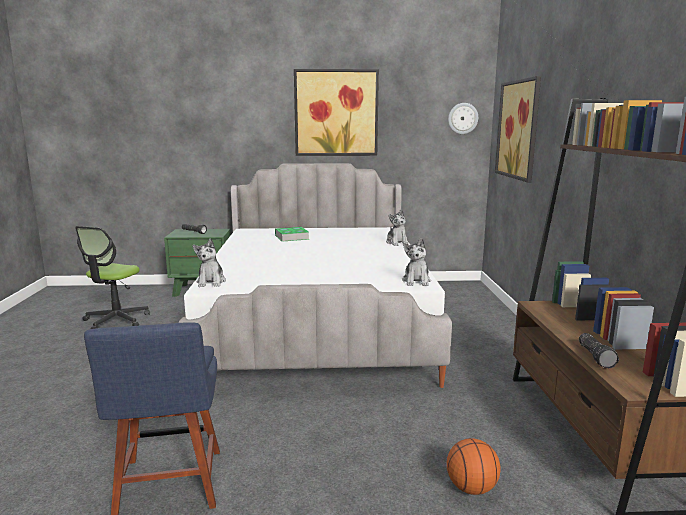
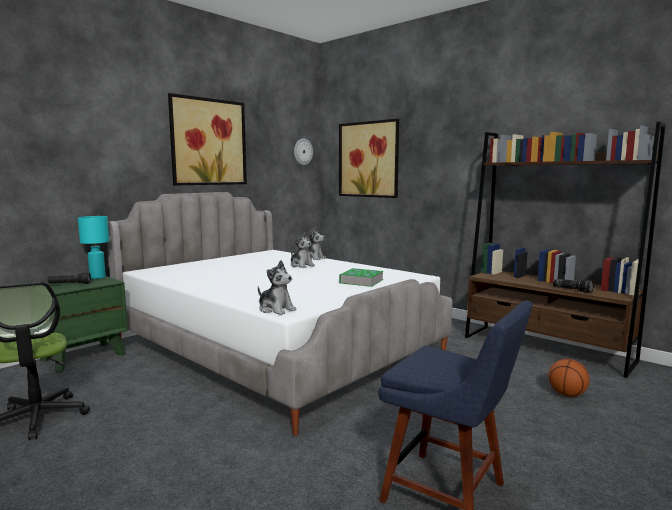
camera: 45 degrees left, 5 degrees down
(220, 230) = (97, 277): none -> turquoise table lamp
(292, 237) = (214, 268): book -> book (361, 281)
(416, 281) = (409, 275): plush toy -> plush toy (301, 265)

